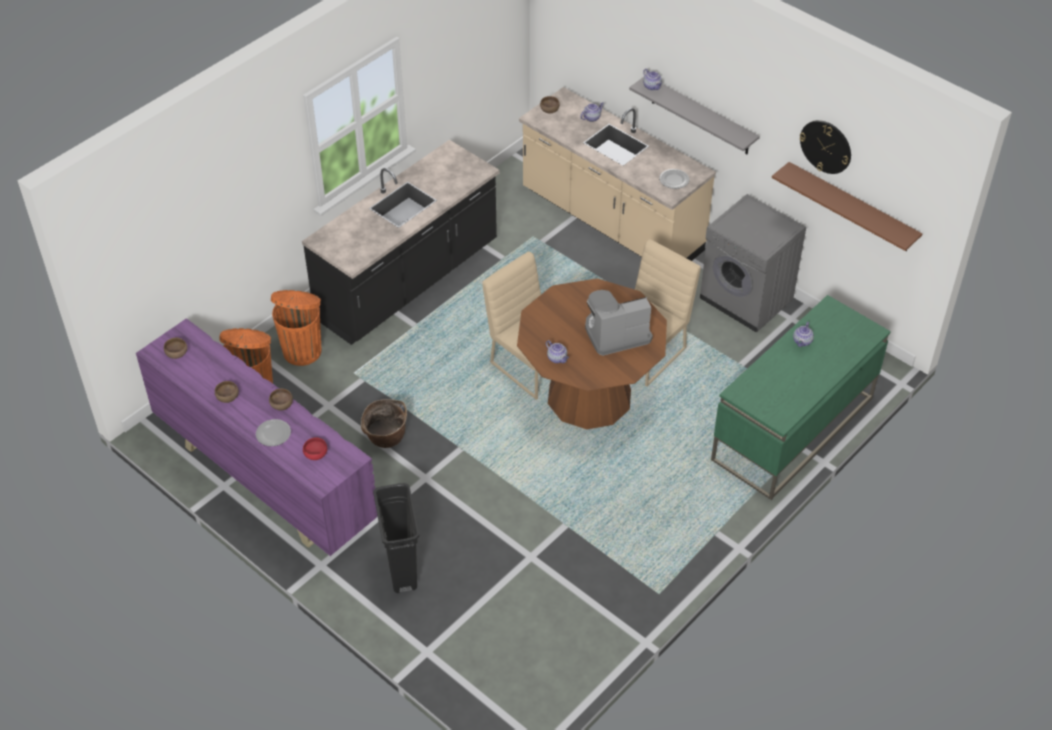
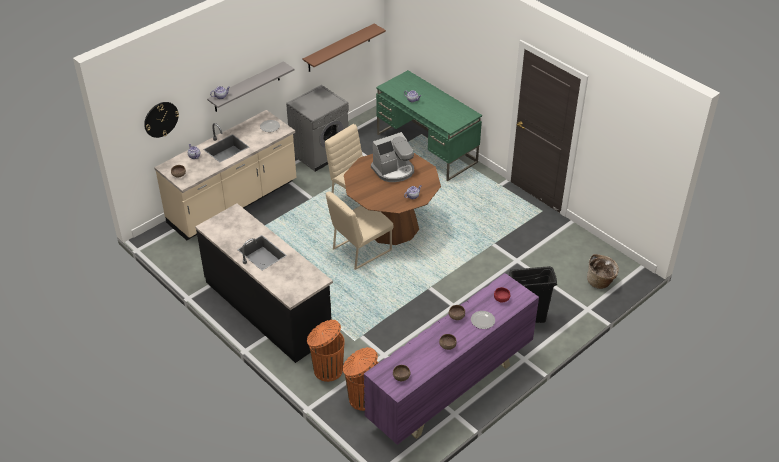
camera: 85 degrees left, 5 degrees down
(385, 438) = (417, 324): basket -> basket (600, 282)
(616, 333) = (394, 170): coffee machine -> coffee machine turned 105 degrees counterclockwise
(826, 146) = (319, 28): wall clock -> wall clock (161, 119)

